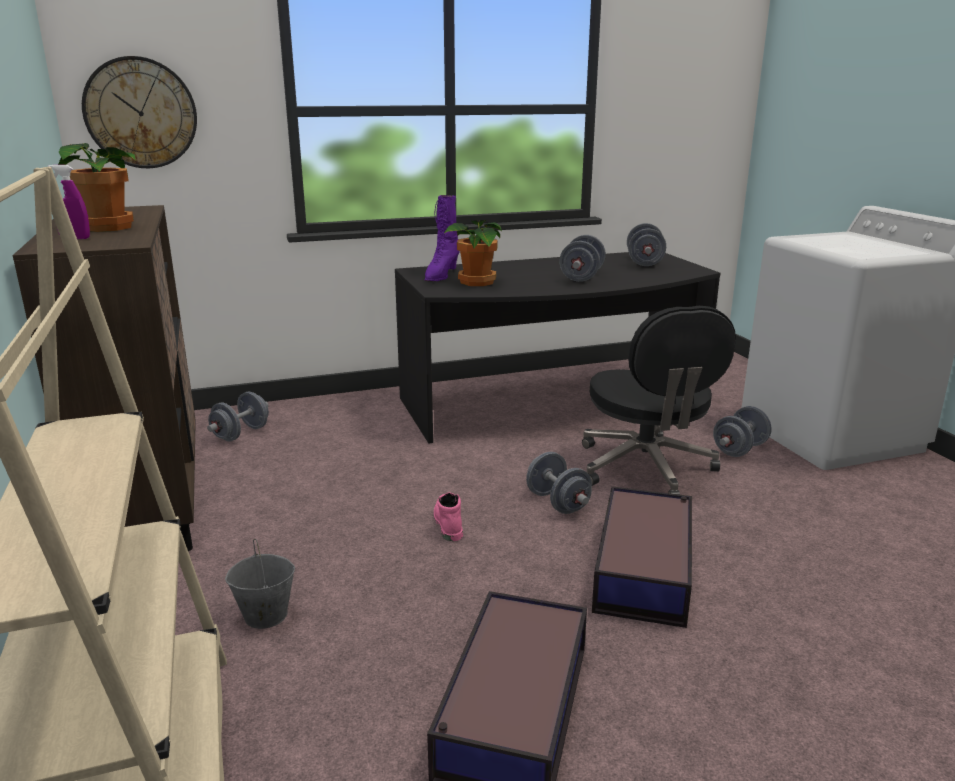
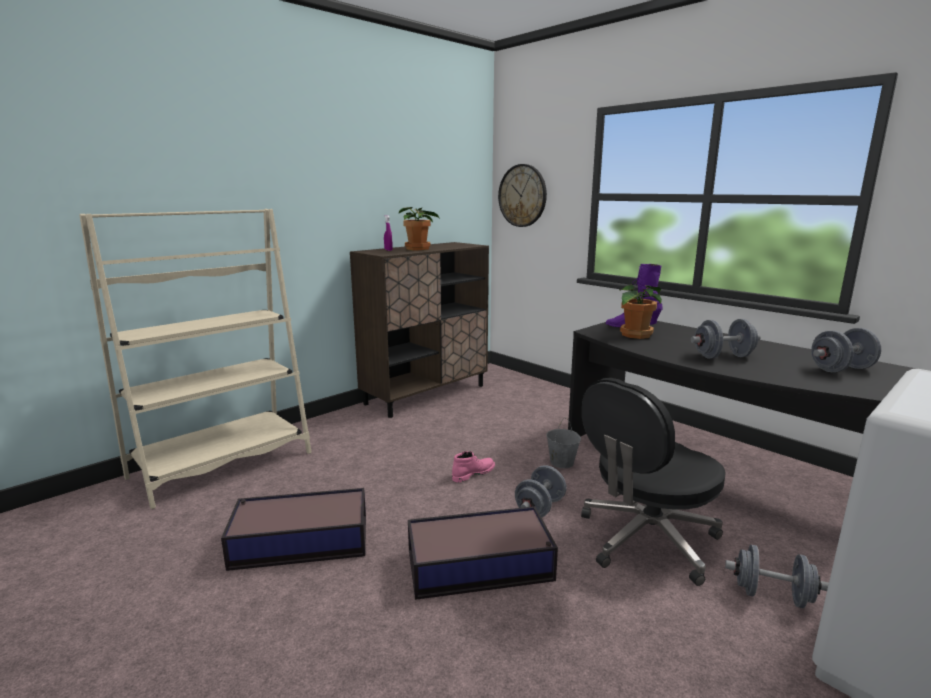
camera: 65 degrees right, 5 degrees down
(241, 434) = (510, 390): grey dumbbell -> none
(265, 615) = (348, 450): grey bucket -> grey bucket (561, 462)

